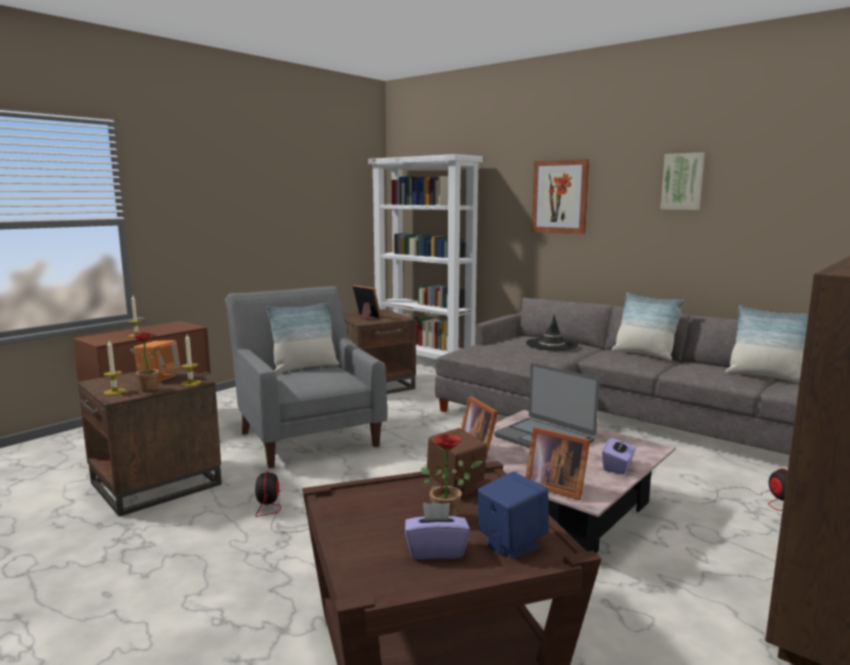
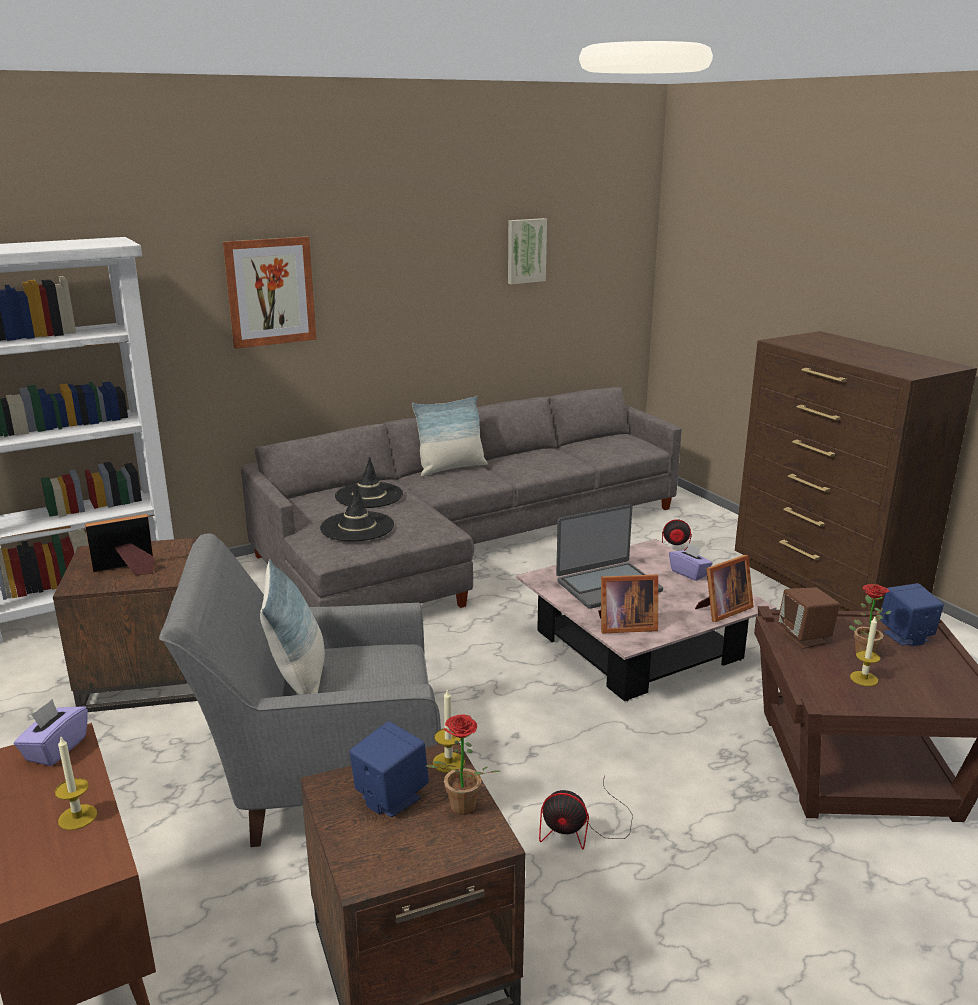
camera: 70 degrees left, 10 degrees up
(114, 391) = (452, 846): candle -> candle (864, 678)
(158, 377) = (390, 798): orange speaker -> blue speaker
(436, 550) = (919, 668): purple tissue box -> purple tissue box (55, 749)
(498, 349) = (357, 527): none -> black hat
(682, 181) = (425, 260): picture -> picture (525, 251)
(765, 377) = (563, 450): pillow -> none

